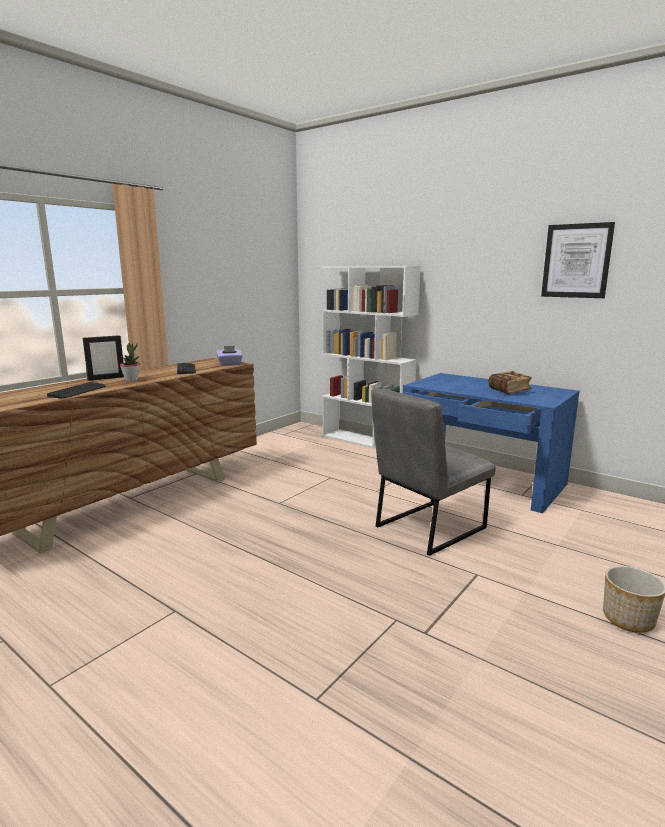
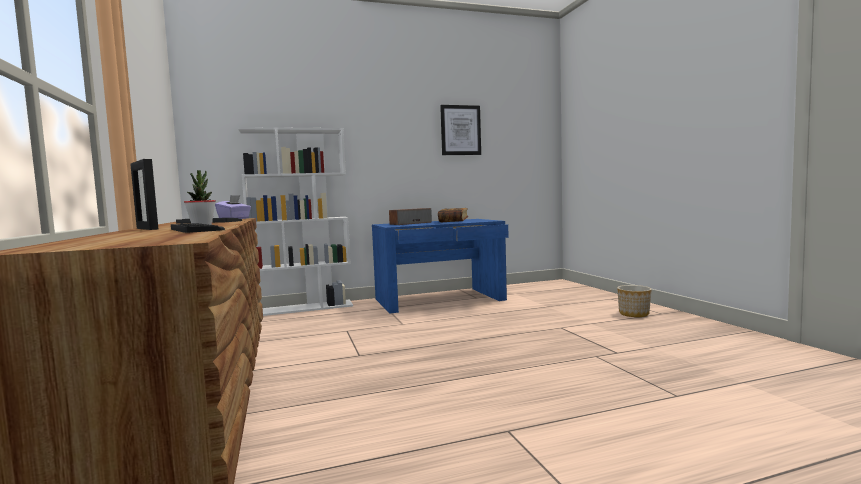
camera: 55 degrees left, 10 degrees down
(106, 378) = (148, 229): picture frame -> picture frame turned 135 degrees clockwise
(427, 528) = (485, 324): grey chair -> none
(461, 382) = (410, 223): none -> speaker

